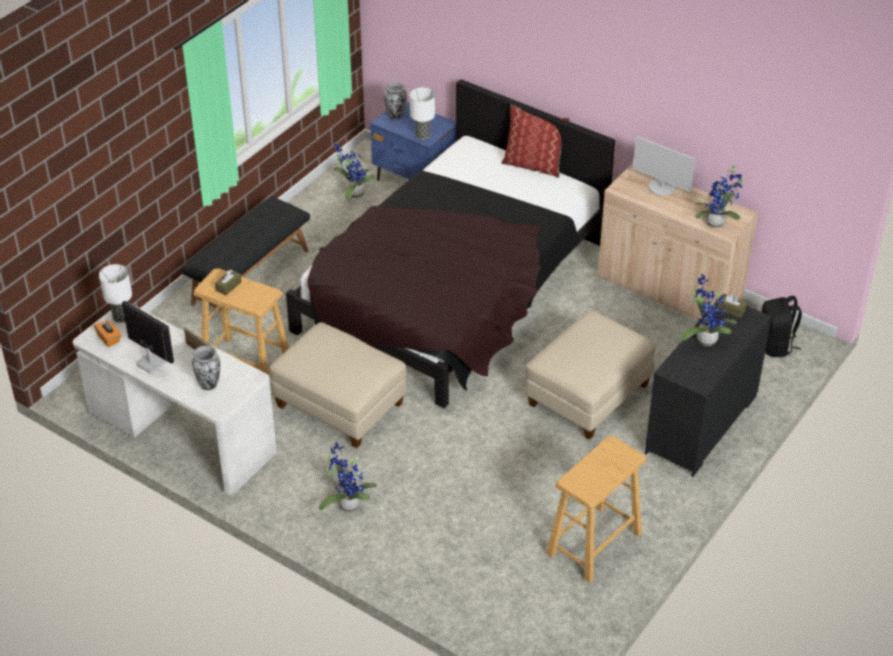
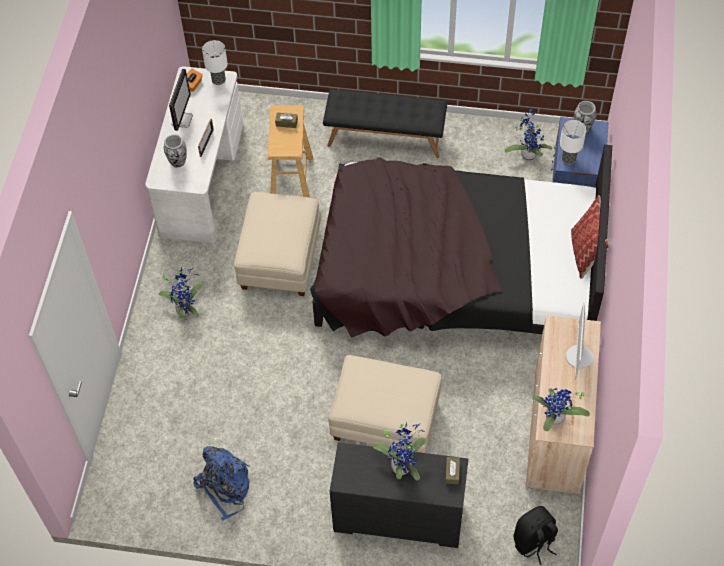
camera: 65 degrees right, 15 degrees up
(593, 544) = (225, 486): beige stool -> blue backpack

